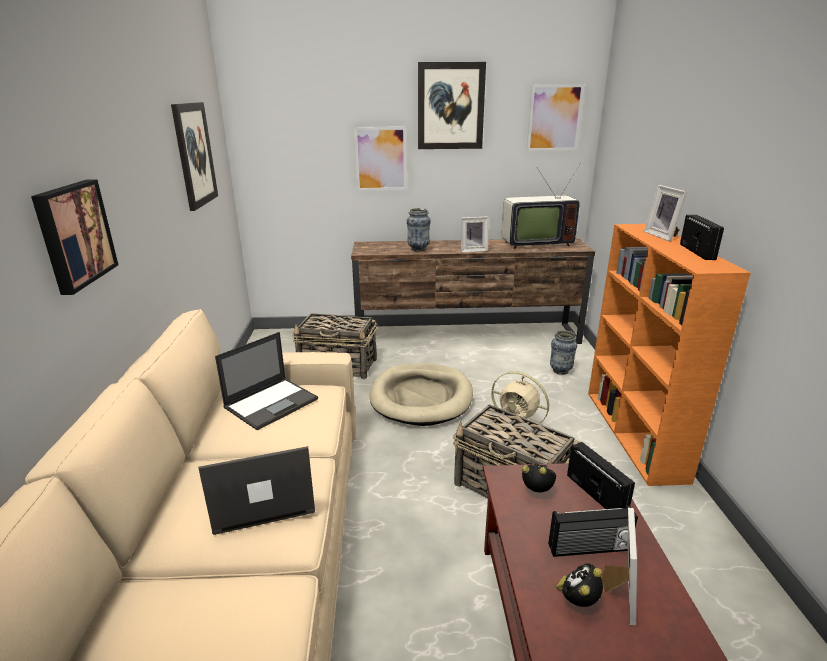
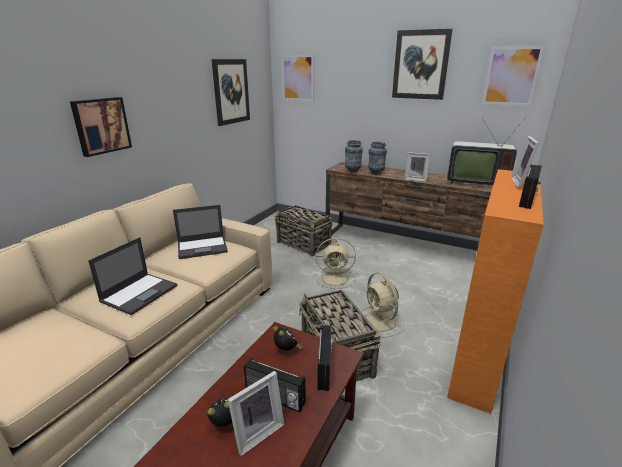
camera: 30 degrees right, 0 degrees up
(261, 498) = (140, 293): laptop -> laptop turned 105 degrees clockwise
(381, 159) = (365, 103): picture -> picture (298, 78)
(421, 397) = (336, 278): beige dog bed -> beige fan
(560, 371) = (461, 291): vase -> vase (352, 171)

